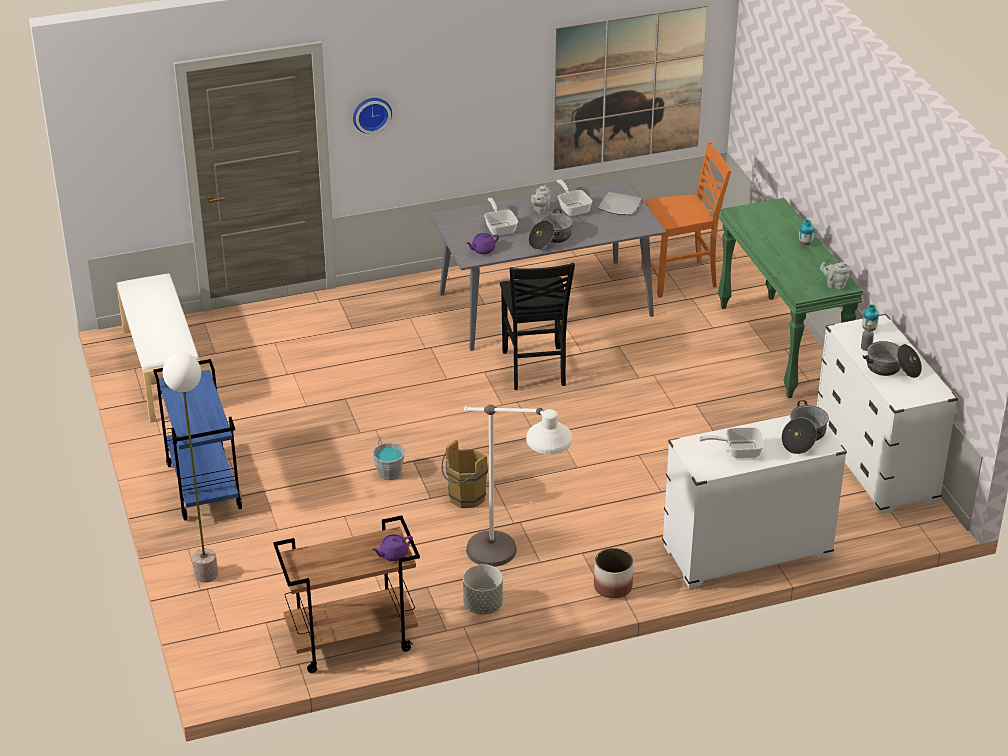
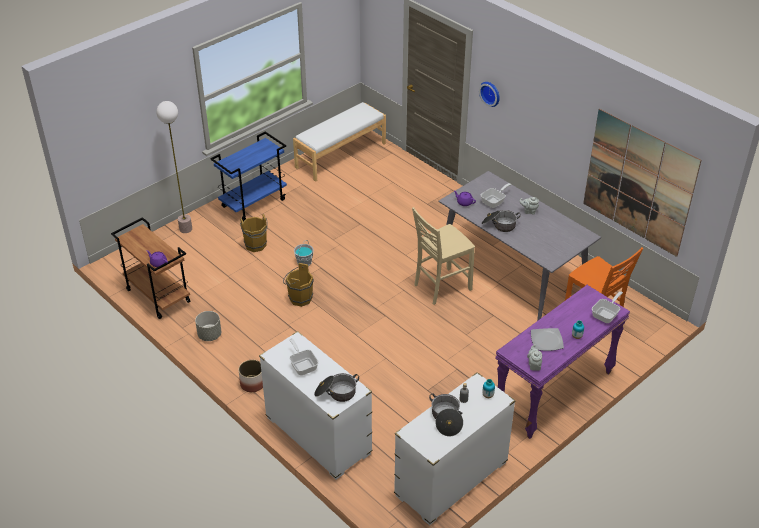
camera: 65 degrees right, 5 degrees up
(313, 510) = (256, 246): none -> brown bucket
(513, 569) = (247, 337): white floor lamp -> none
(535, 369) = (441, 287): black chair -> beige chair
(573, 208) = (543, 224): frying pan -> frying pan (606, 314)
(620, 206) = (564, 243): plate -> plate (546, 341)
(781, 346) = (554, 393): green console table -> purple console table

